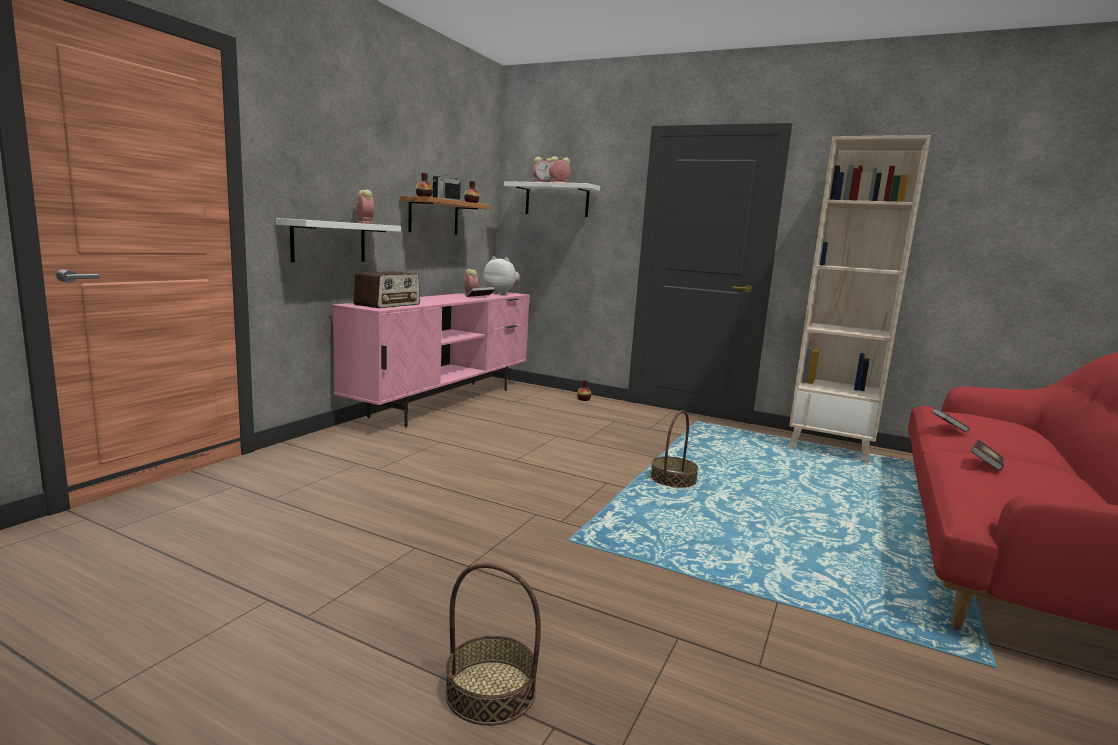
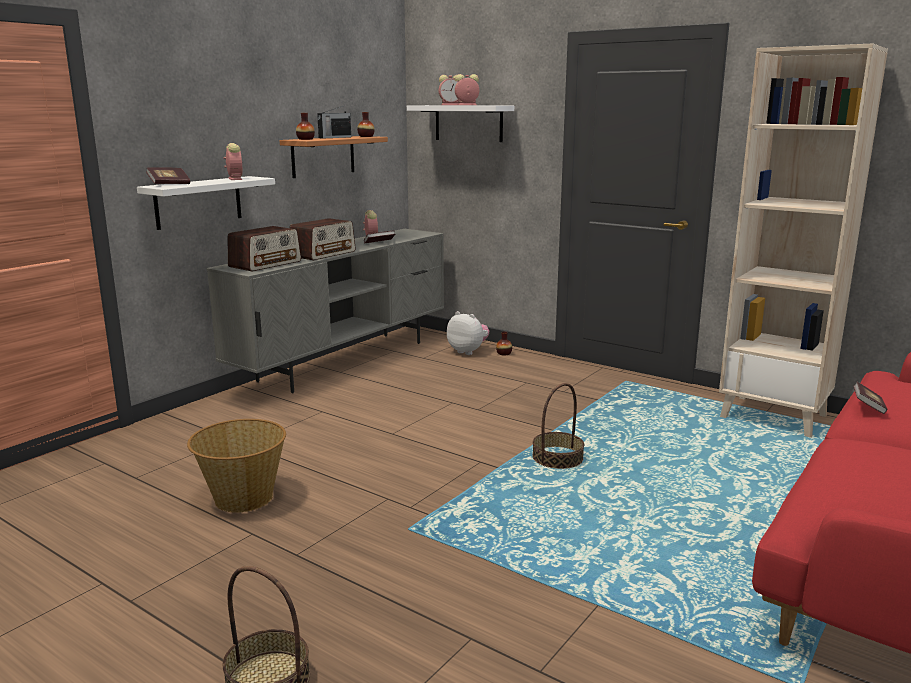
camera: 10 degrees right, 5 degrees up
(392, 515) = (243, 497): none -> basket
(436, 301) = (323, 254): none -> radio
(444, 402) = (345, 361): pink tv stand -> grey tv stand
(501, 294) = (410, 234): plush toy -> plush toy (468, 351)
(985, 464) = (866, 460): book -> book (169, 184)

